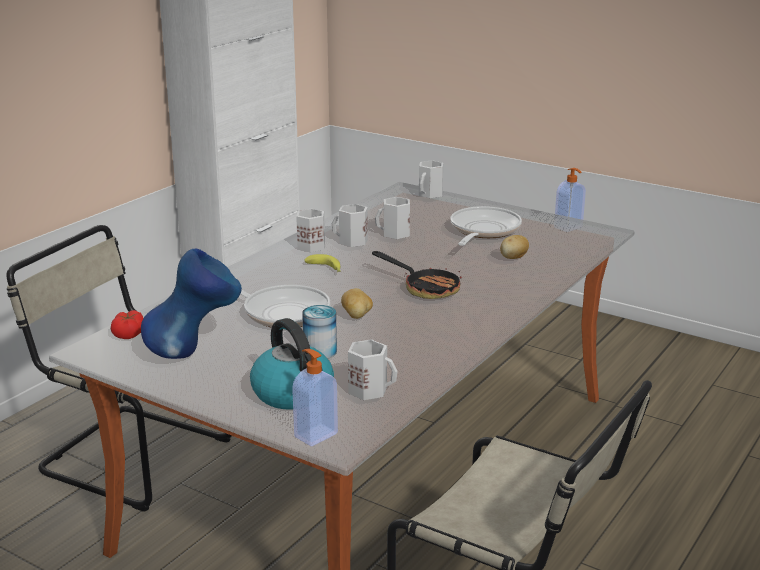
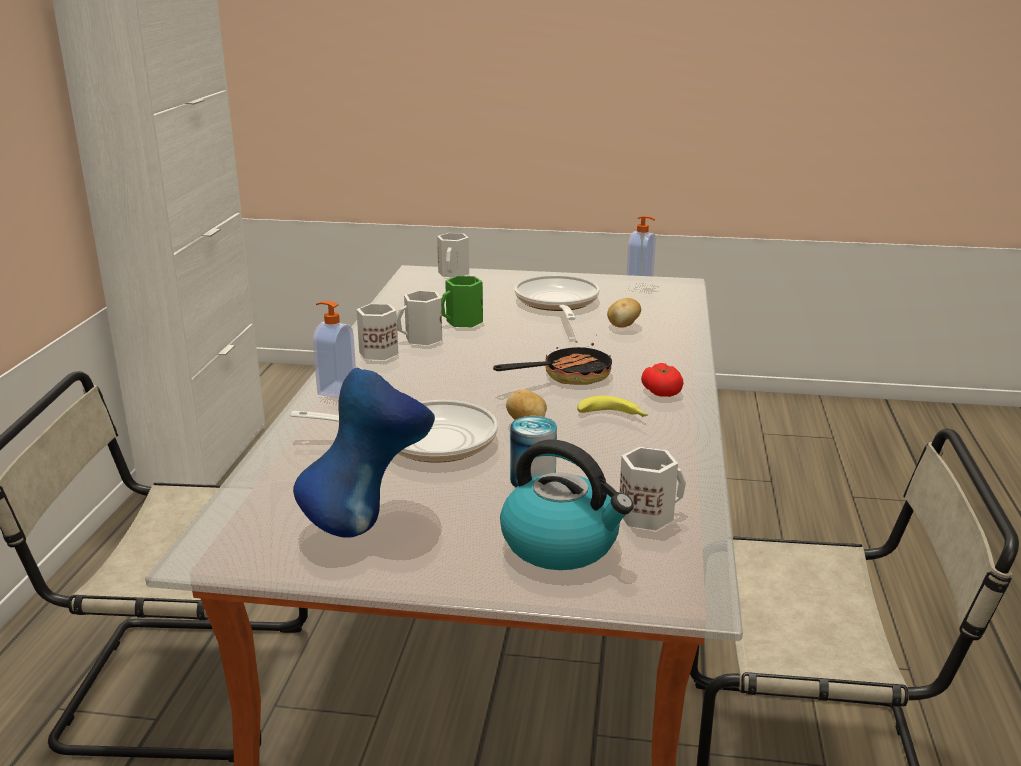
camera: 25 degrees left, 0 degrees up
(129, 334) = (245, 515): tomato -> tomato (662, 391)
(315, 434) = (651, 594): soap dispenser -> soap dispenser (336, 390)
(326, 269) = (426, 376): banana -> banana (614, 416)
(395, 234) = (463, 322): white mug -> green mug
(425, 288) = (567, 376): frying pan -> frying pan turned 45 degrees counterclockwise

